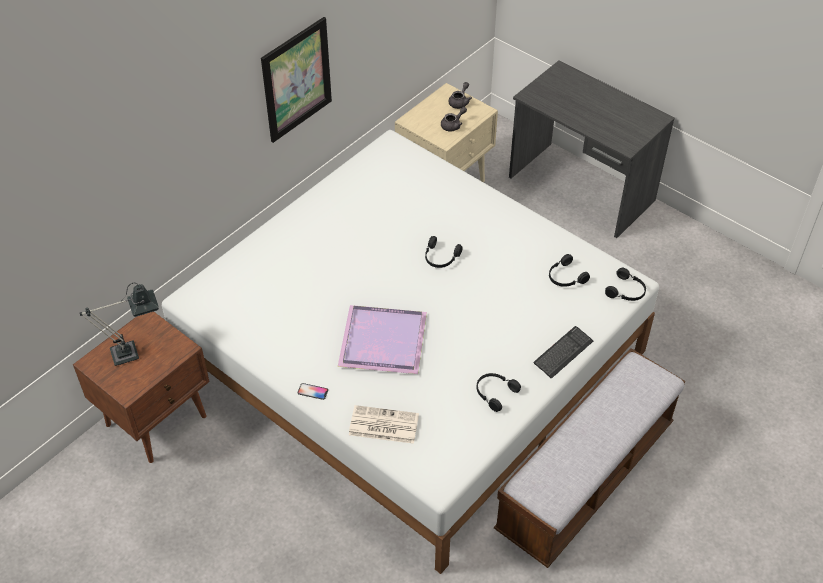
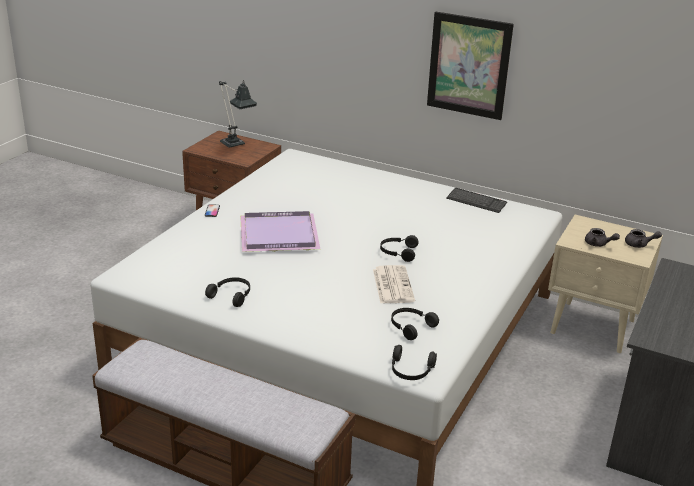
camera: 75 degrees right, 20 degrees down
(382, 425) = (181, 244): newspaper -> newspaper (392, 285)
(563, 353) = (298, 332): keyboard -> keyboard (476, 201)

